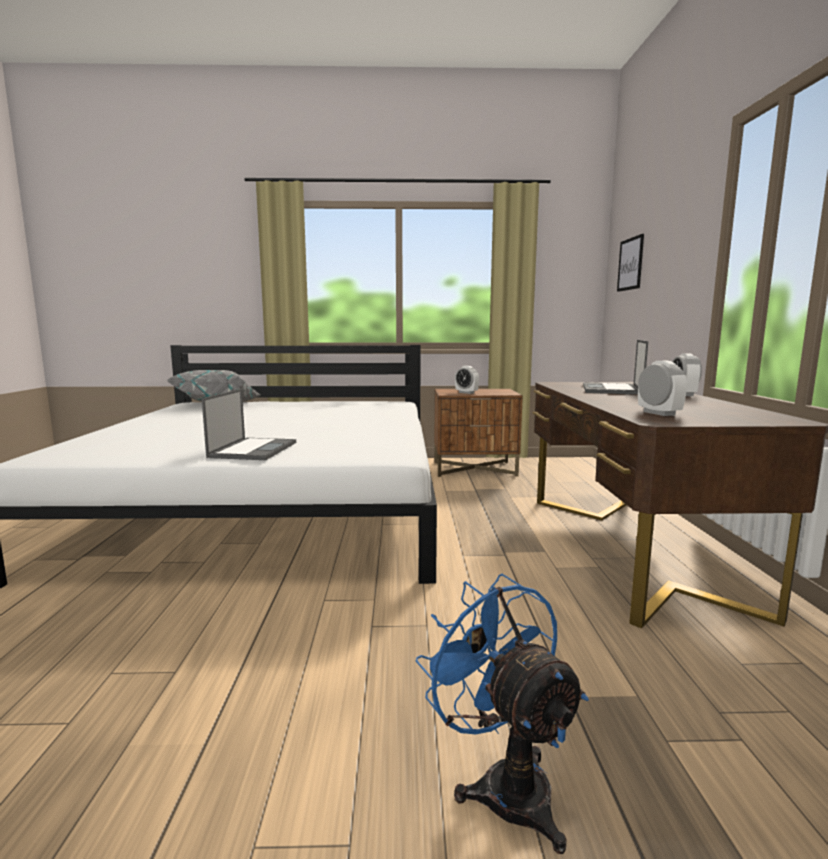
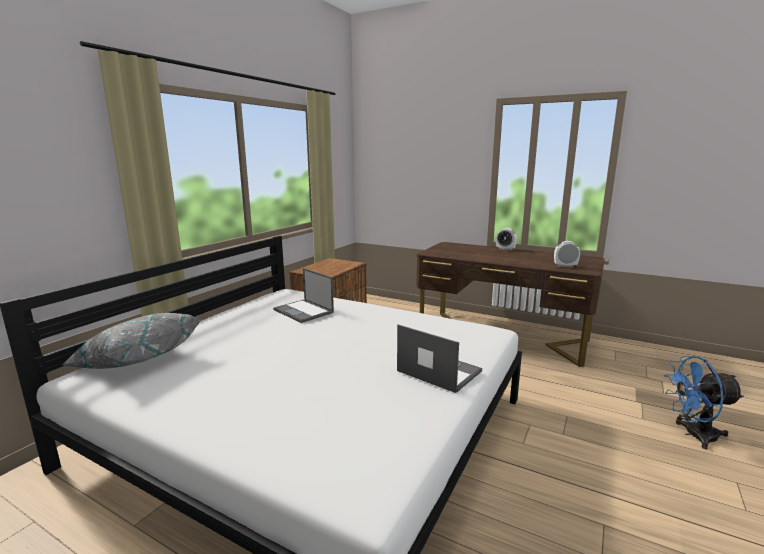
camera: 60 degrees left, 5 degrees up
(466, 393) = (331, 270): alarm clock -> none
(612, 390) = (474, 252): laptop -> laptop (304, 311)
(630, 264) = (391, 161): picture -> none

